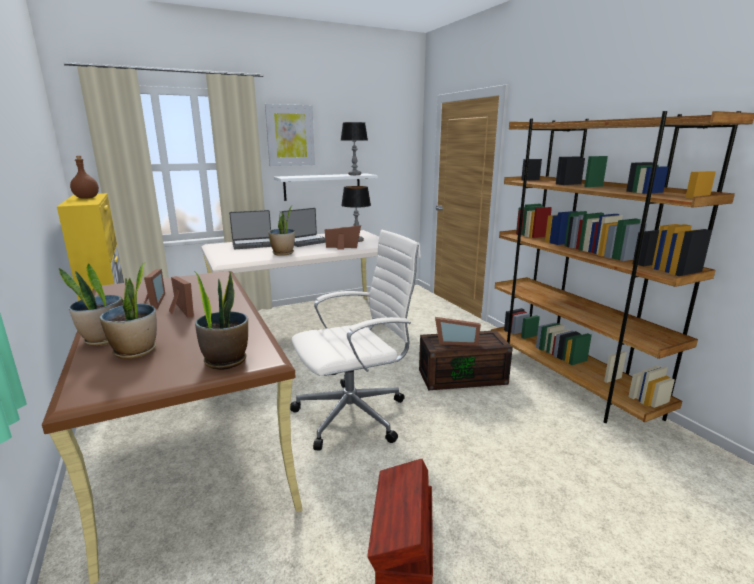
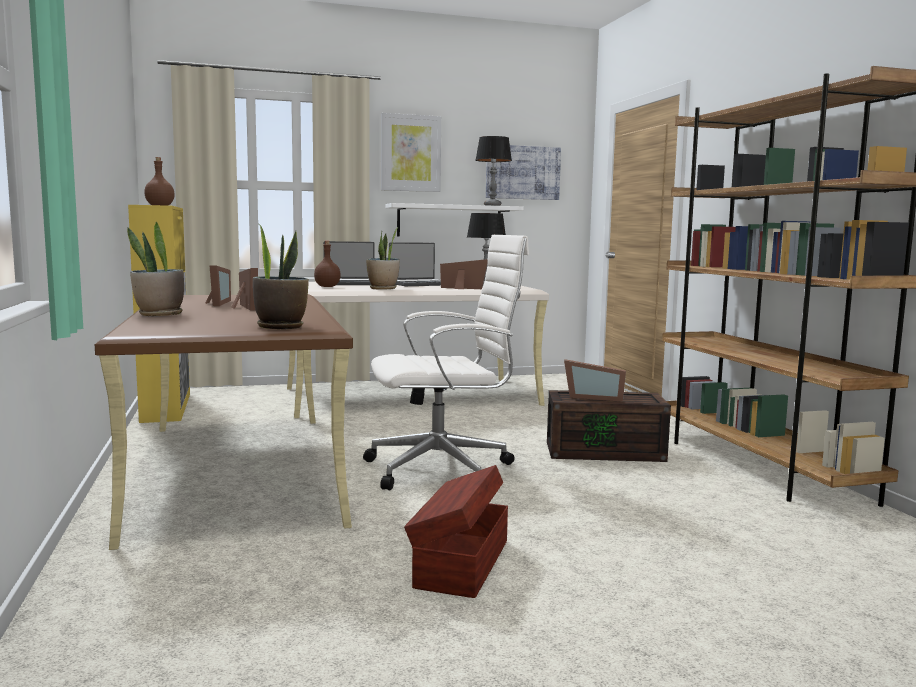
camera: 10 degrees right, 10 degrees down
(136, 351) = (190, 320): potted plant -> none
(238, 253) = (327, 286): none -> brown bottle
(374, 147) = (522, 172): none -> picture

